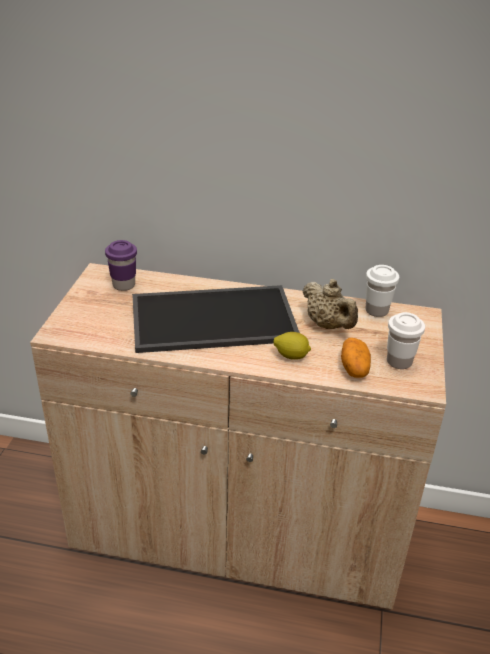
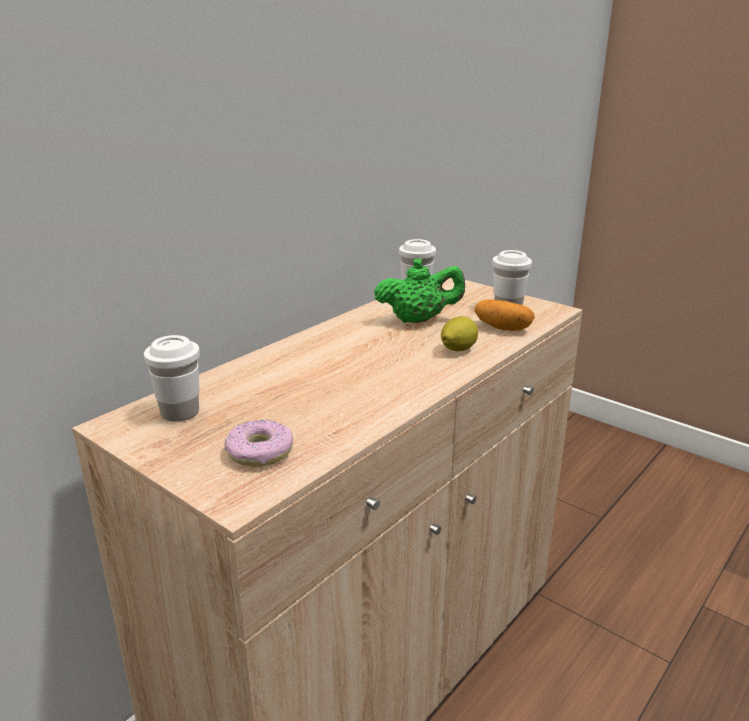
camera: 60 degrees left, 10 degrees down
(101, 324) = (259, 452): none -> donut
(124, 285) = (180, 413): purple cup -> white cup
(215, 317) = (338, 371): tray -> none
(328, 325) = (418, 320): beige teapot -> green teapot

